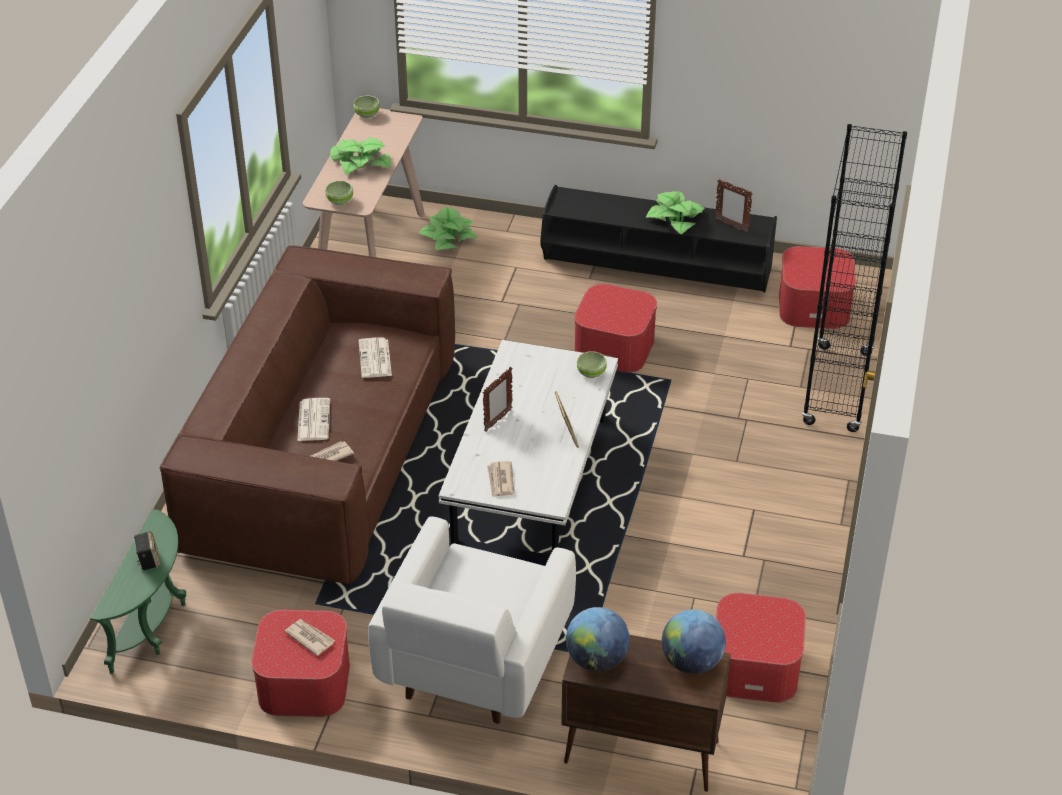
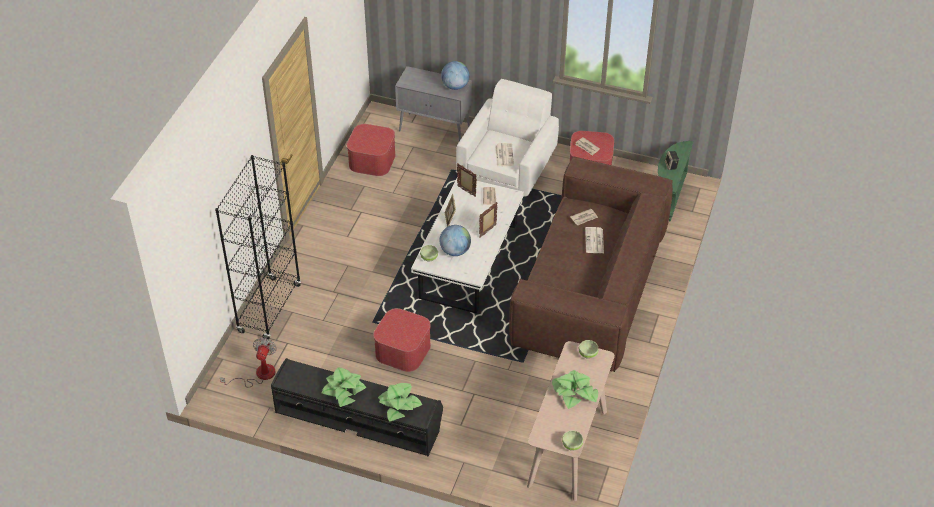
camera: 175 degrees left, 5 degrees up
(375, 359) = (559, 279): newspaper -> newspaper (504, 155)
(448, 237) = (509, 459): potted plant -> potted plant (399, 404)
(639, 752) = (435, 129): brown cabinet -> grey cabinet
(691, 662) = (413, 83): globe -> globe (455, 251)
(731, 225) = (306, 380): picture frame -> picture frame (466, 192)
(814, 305) = (258, 375): ottoman -> fan

